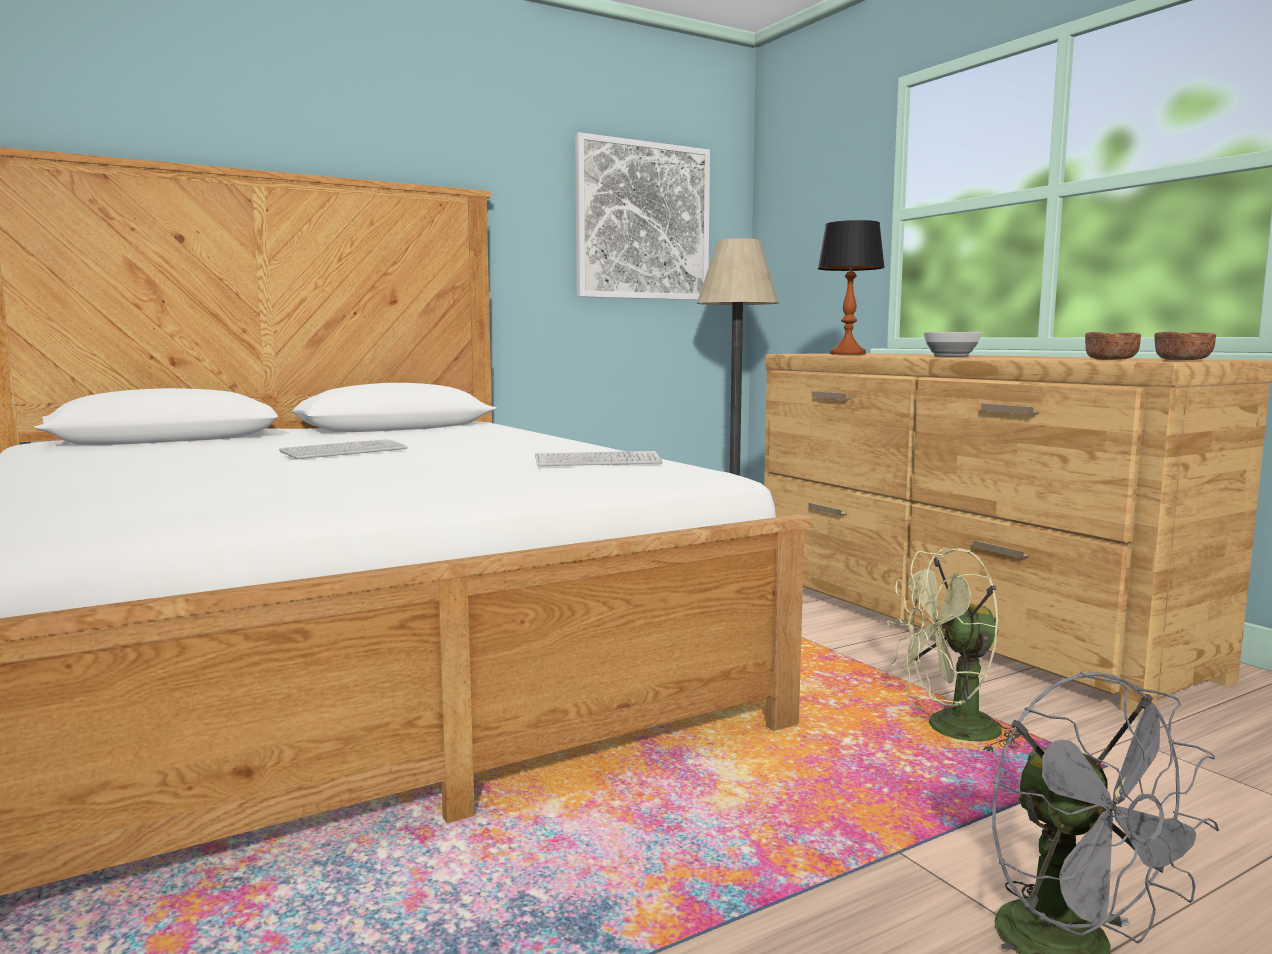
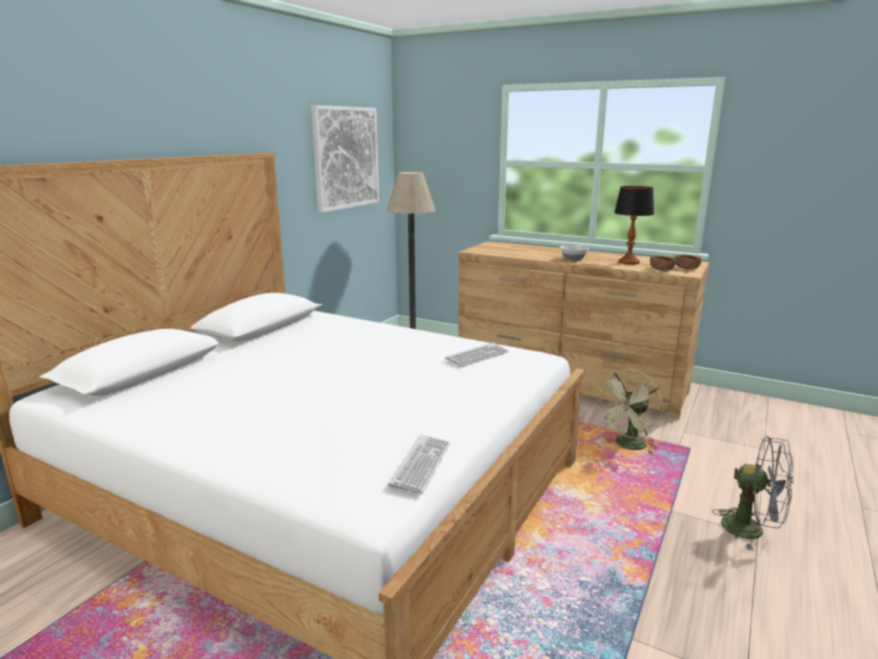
camera: 30 degrees left, 10 degrees up
(345, 452) = (330, 372): keyboard -> keyboard (421, 464)
(848, 354) = (506, 252): table lamp -> table lamp (629, 262)

